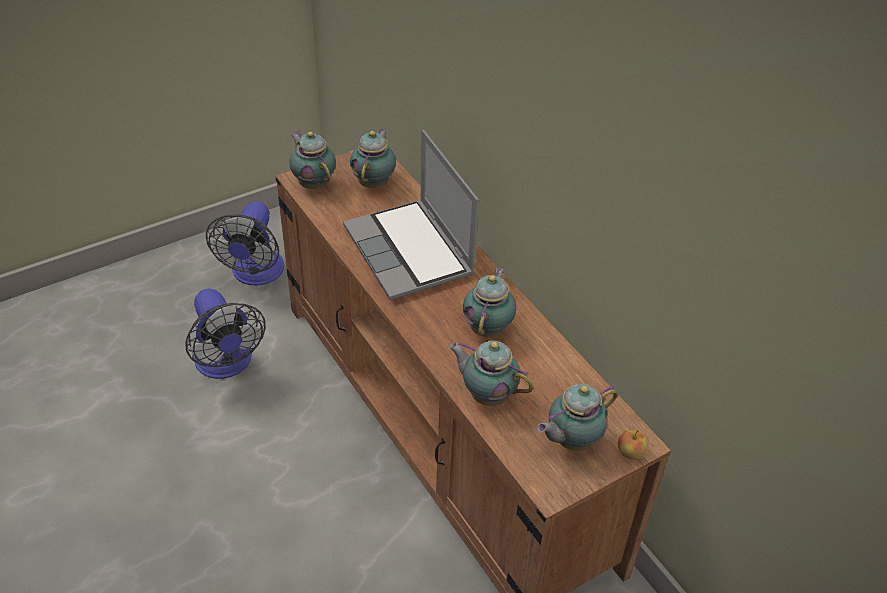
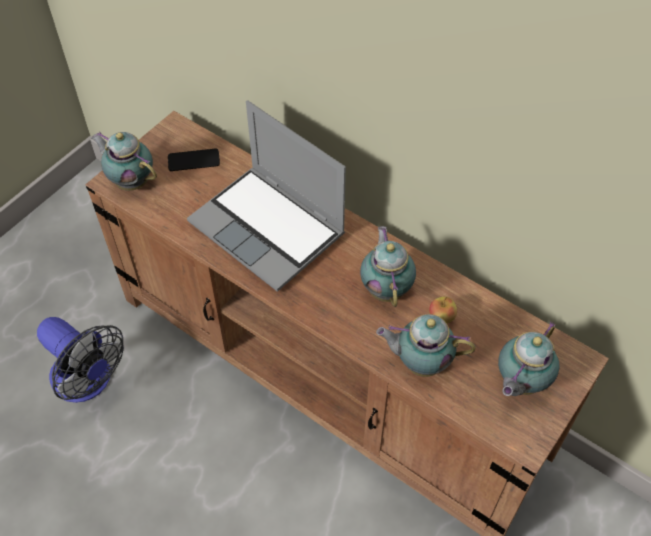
camera: 20 degrees left, 10 degrees up
(255, 274) = (70, 273): fan -> none
(374, 183) = (193, 160): teapot -> phone
(630, 453) = (576, 375): apple -> apple (441, 317)

